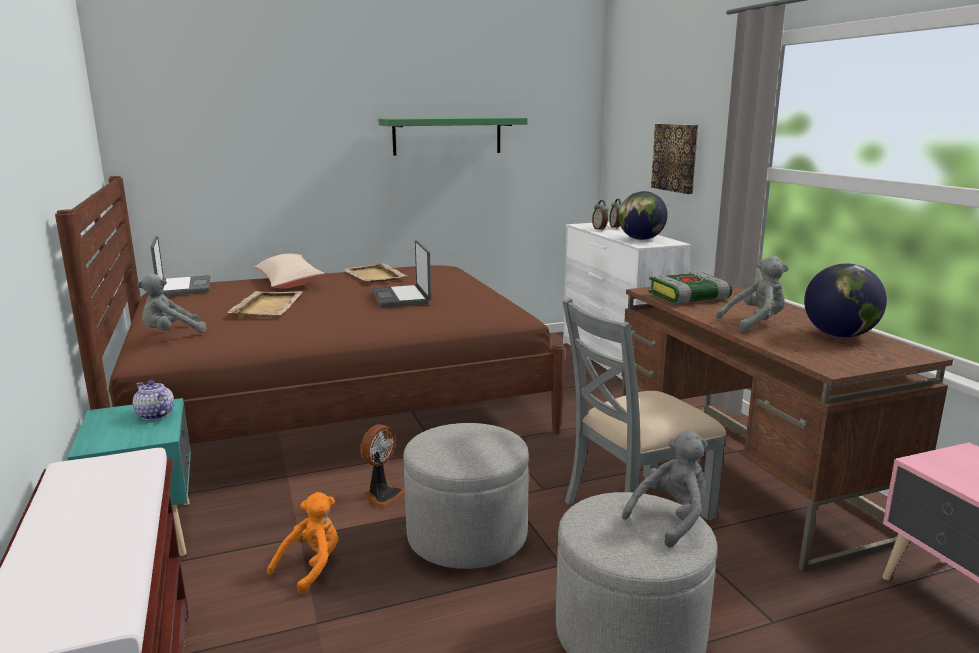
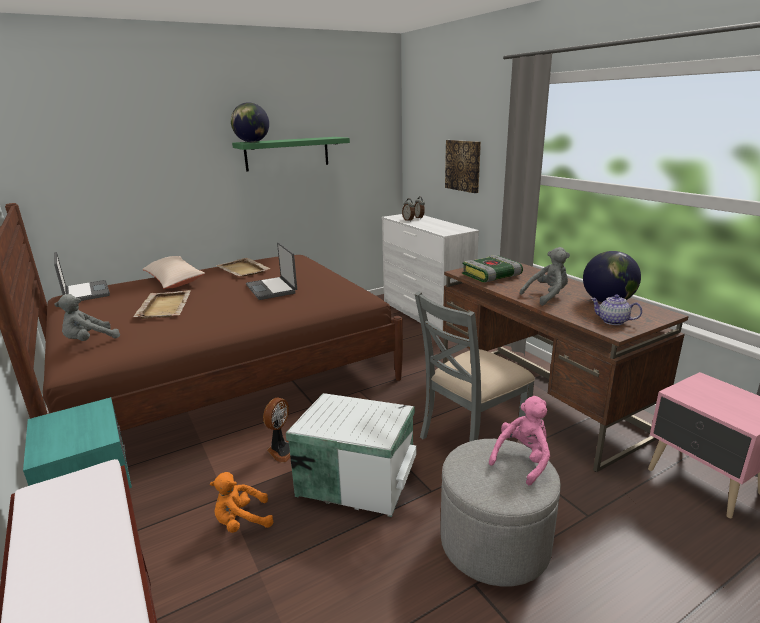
camera: 10 degrees left, 5 degrees up
(154, 415) = (91, 417): teapot -> teapot (612, 321)
(311, 567) = (241, 522): orange plush toy -> orange plush toy turned 135 degrees counterclockwise
(467, 535) = (356, 476): grey ottoman -> white storage box
(641, 239) = (442, 228): globe -> globe (252, 142)
(671, 519) = (523, 460): grey plush toy -> pink plush toy

